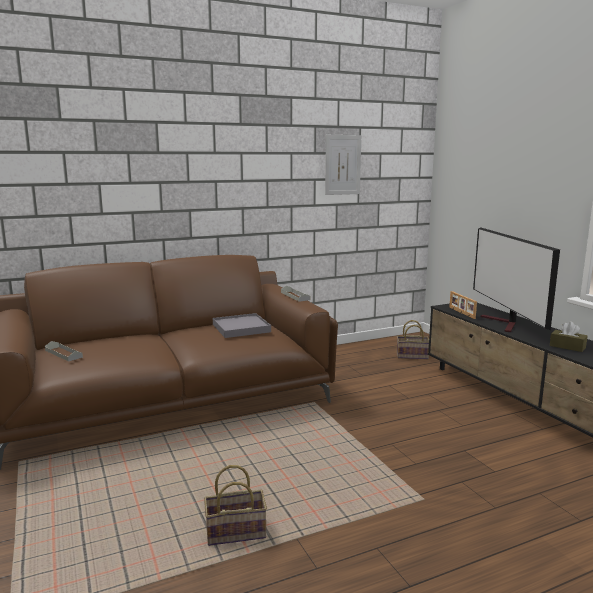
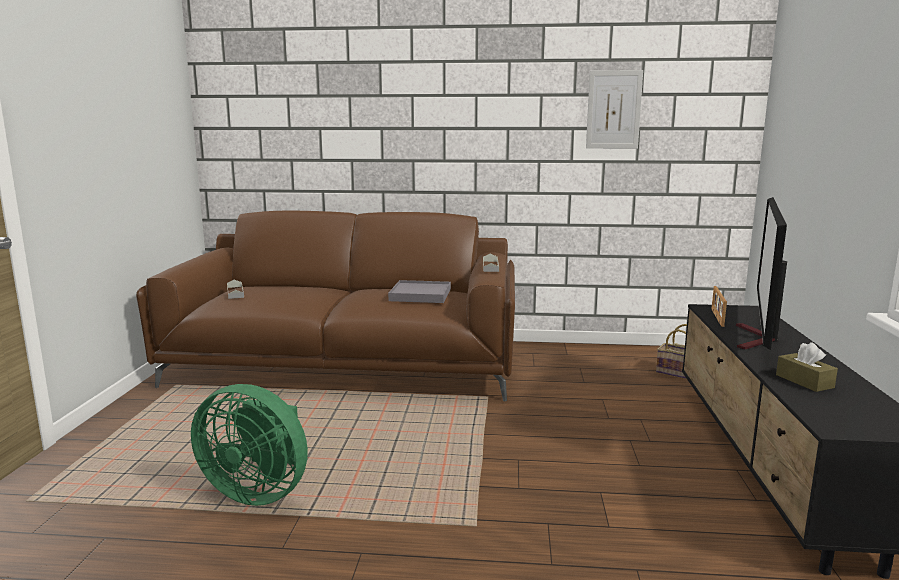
camera: 30 degrees right, 0 degrees up
(237, 531) = (258, 491): basket -> green fan

